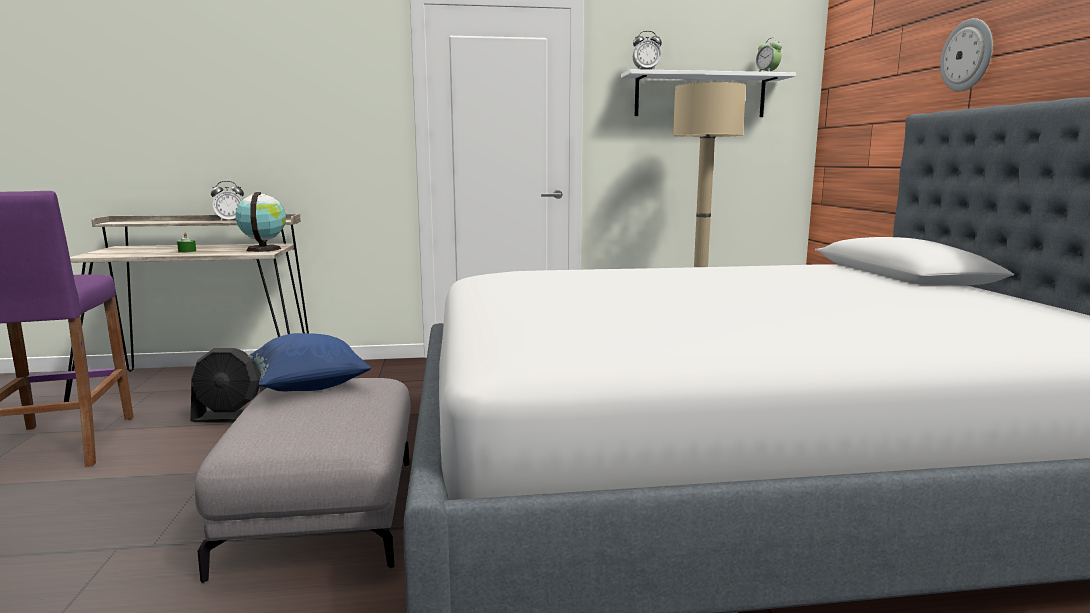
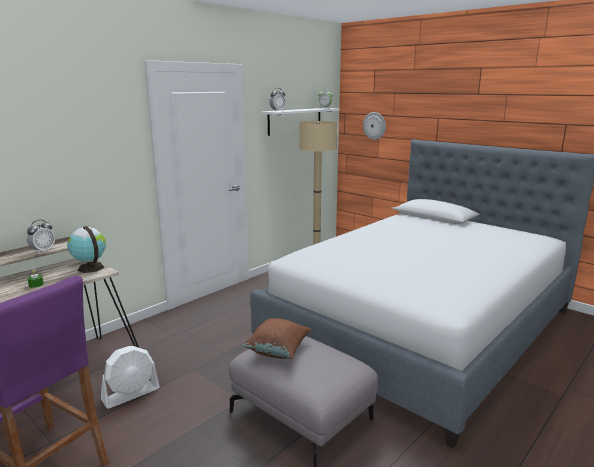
camera: 40 degrees left, 5 degrees up
(233, 418) = (131, 394): black fan -> white fan
(309, 387) = (278, 351): blue pillow -> brown pillow
(967, 55) = (435, 116): wall clock -> wall clock (374, 125)

